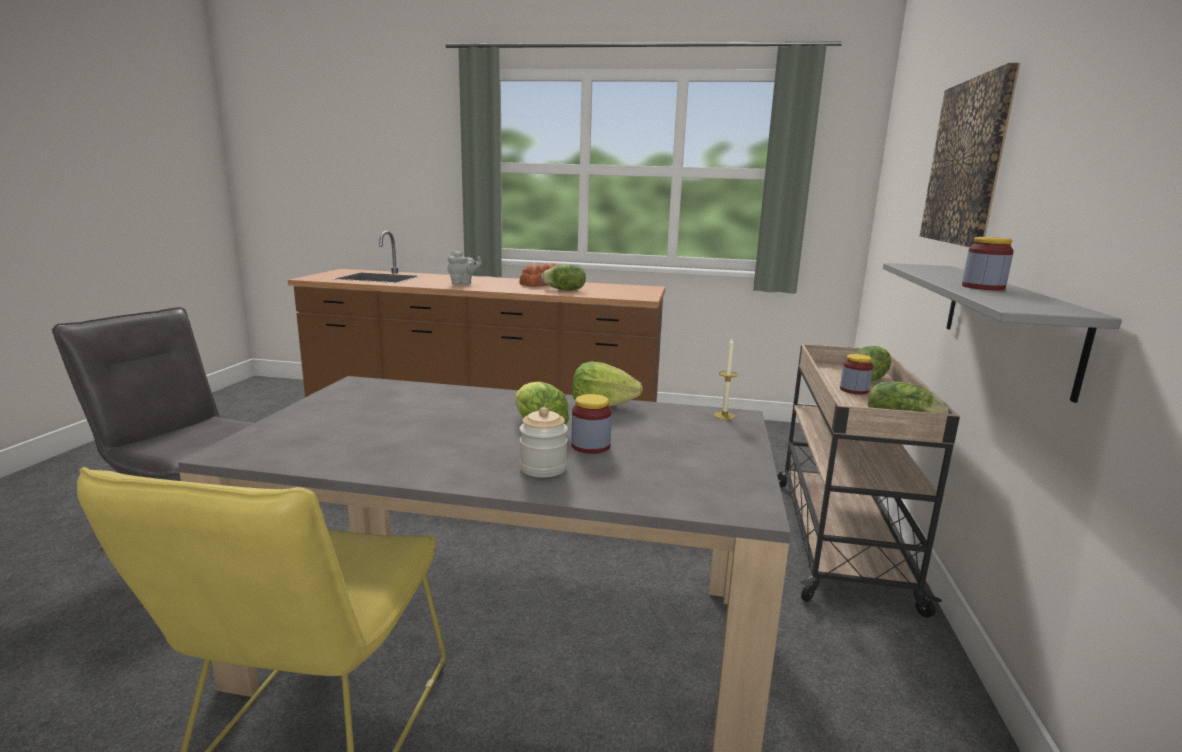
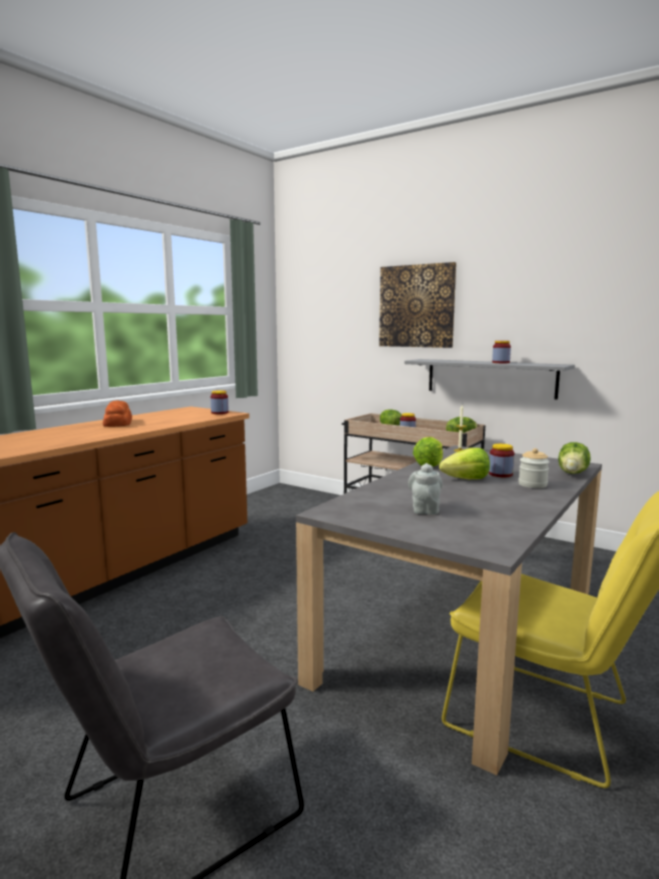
camera: 65 degrees left, 5 degrees down
(463, 283) = (60, 438): grey teapot -> grey teapot (425, 509)
(565, 290) = (162, 421): lettuce -> lettuce (573, 473)
(640, 295) = (219, 413): none -> jar

